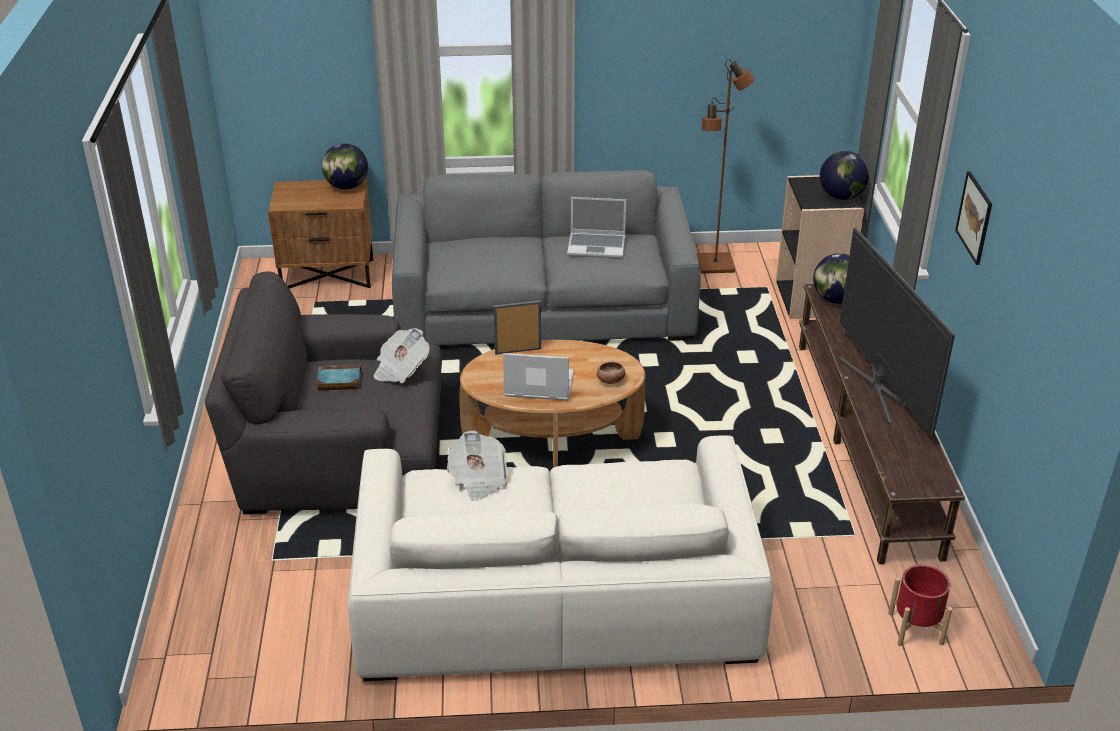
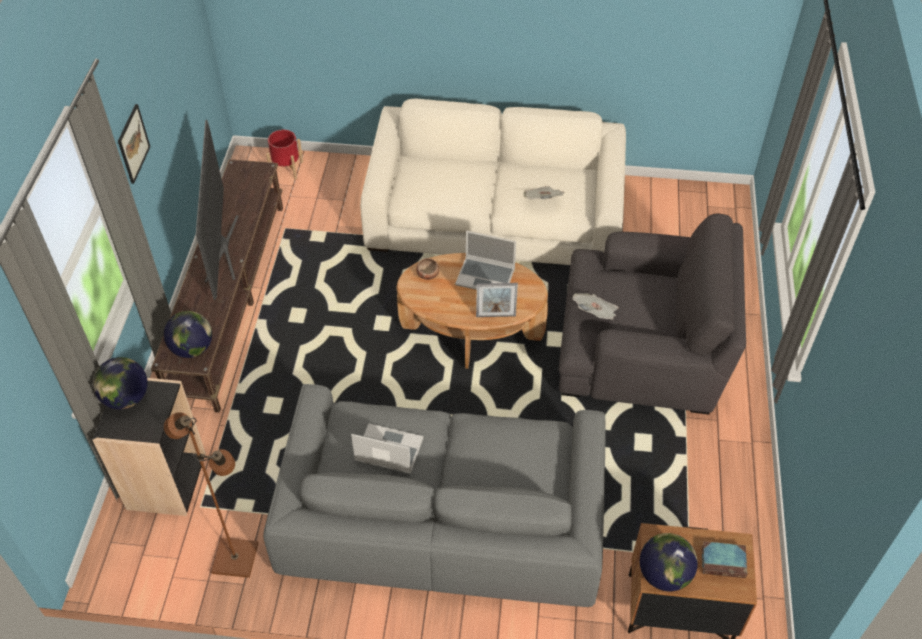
camera: 170 degrees left, 15 degrees up
(338, 381) = (647, 306): book -> book (724, 561)

